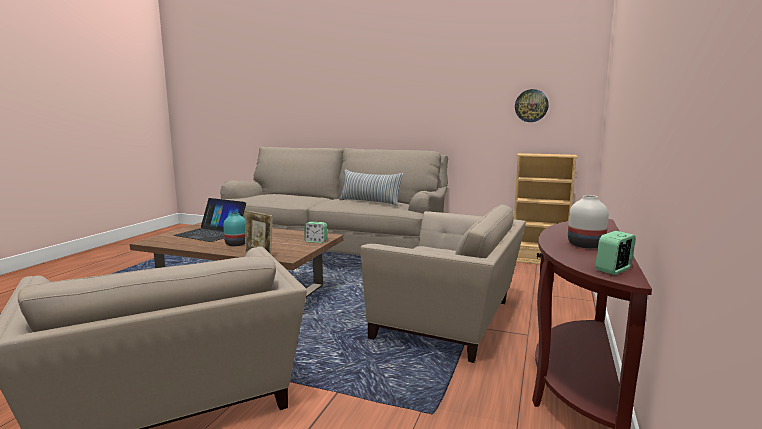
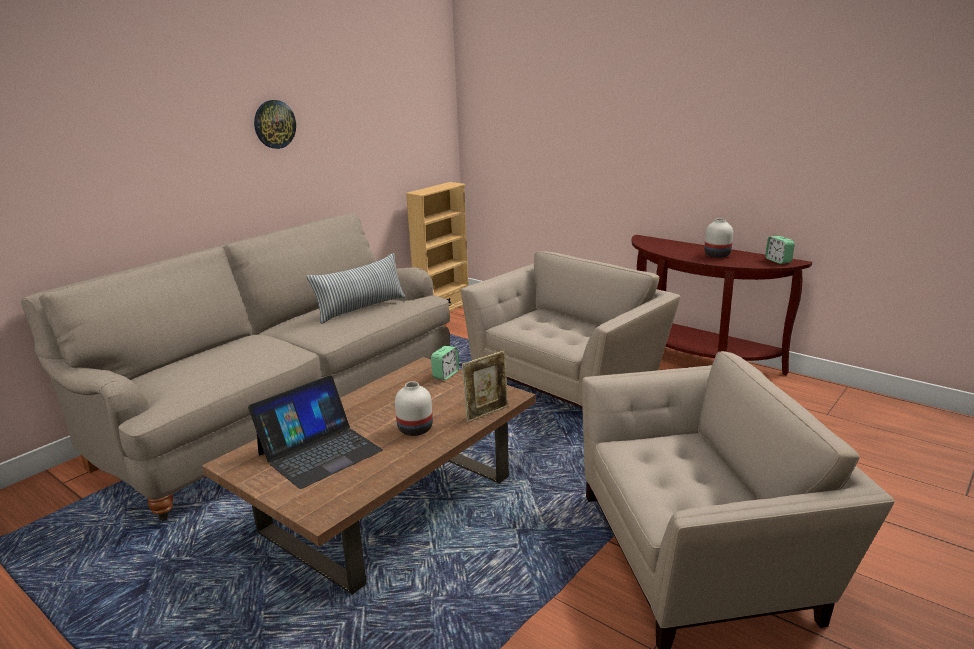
camera: 70 degrees left, 10 degrees up
(236, 244) = (414, 429): turquoise vase -> white vase
(531, 105) = (406, 133): wall clock -> wall clock (274, 124)

